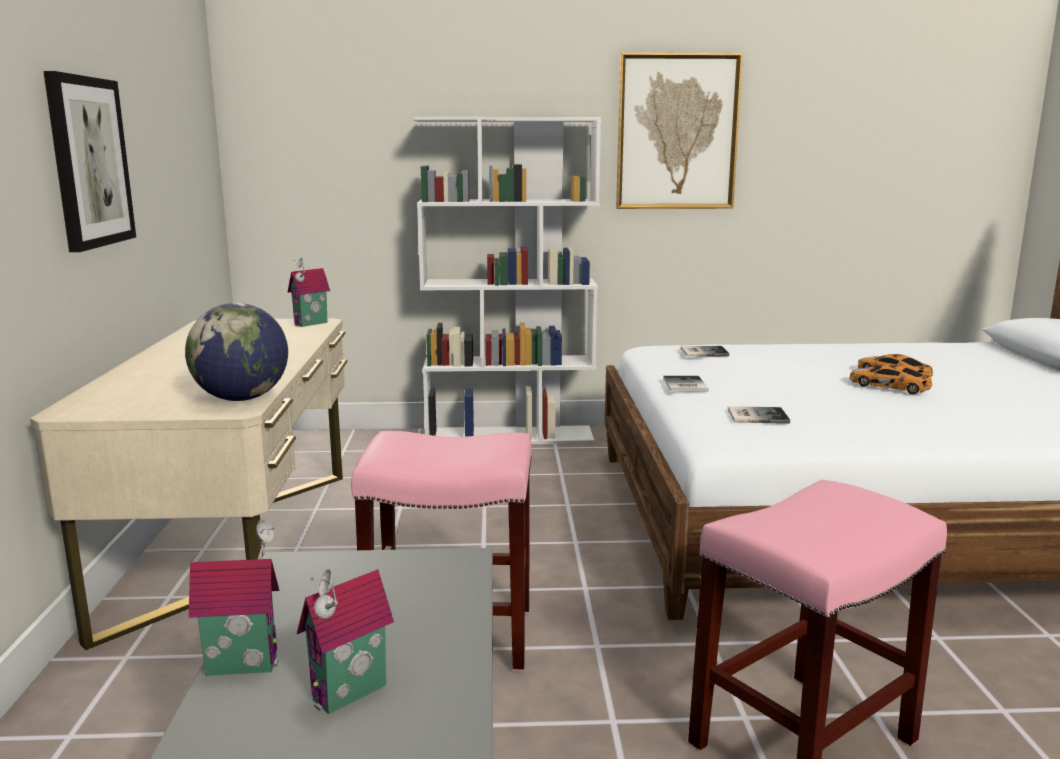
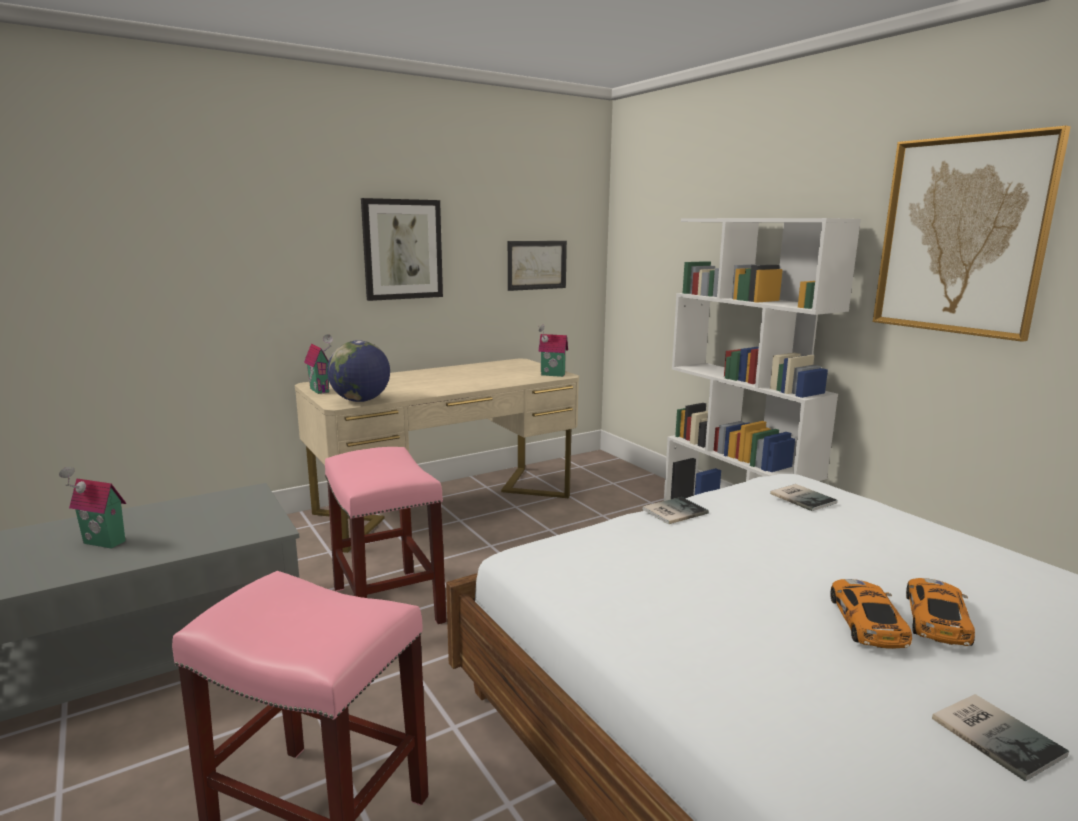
camera: 60 degrees right, 0 degrees up
(185, 183) = (537, 265): none -> picture
(243, 662) = (136, 513): toy house -> toy house (321, 390)
(755, 416) = (614, 556): book -> book (996, 734)

